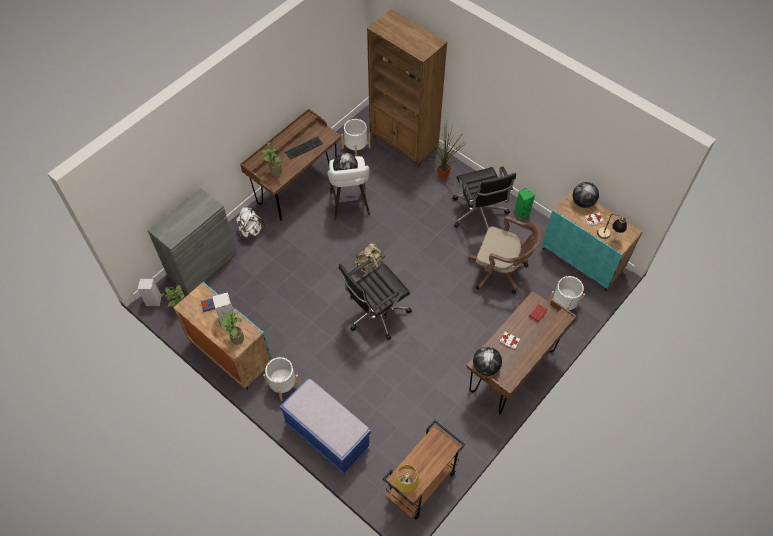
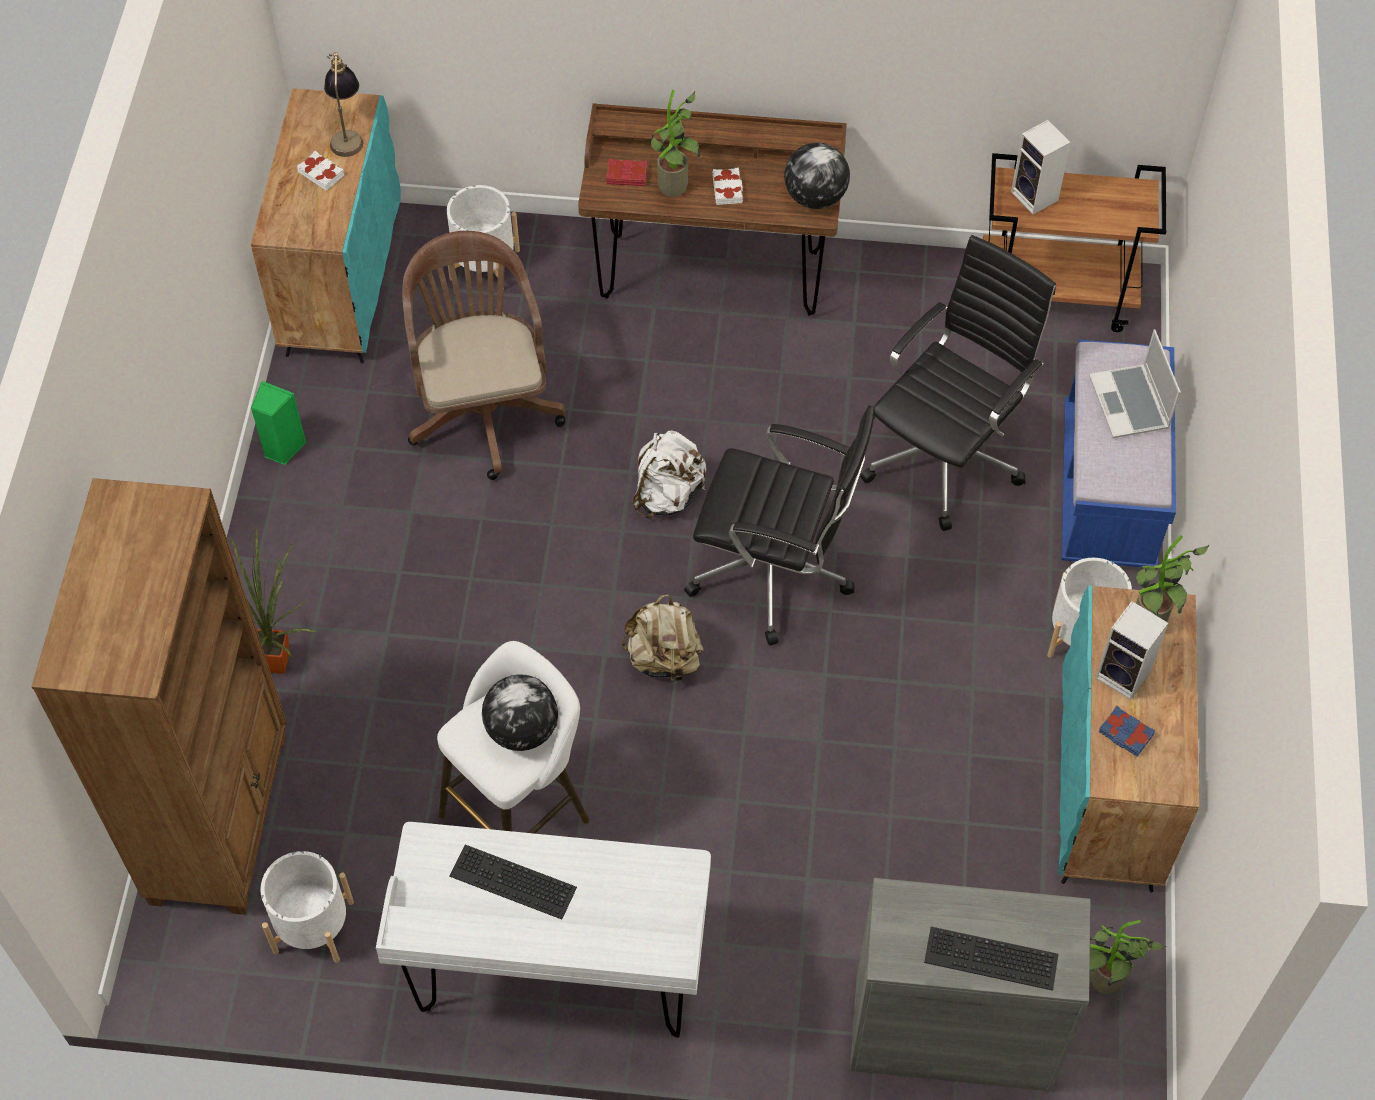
camera: 125 degrees left, 0 degrees up
(153, 301) = (1139, 1066): speaker -> speaker (1036, 197)
(178, 215) = (989, 960): none -> keyboard
(251, 230) = (768, 993): white backpack -> white backpack (668, 495)
(274, 172) = (646, 895): potted plant -> potted plant (676, 188)
(297, 188) = (556, 978): brown desk -> white desk
(329, 422) = (1130, 404): none -> laptop
(406, 487) = (1139, 203): yellow table lamp -> none
(479, 214) = (349, 526): black office chair -> black office chair (946, 456)
(583, 202) = (283, 210): globe -> none

